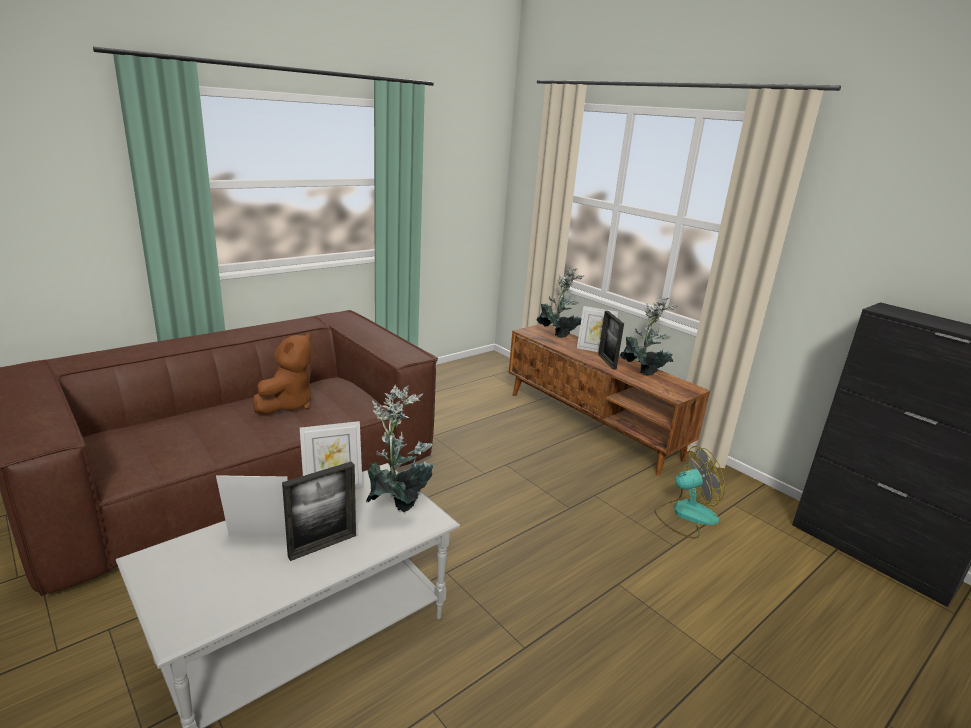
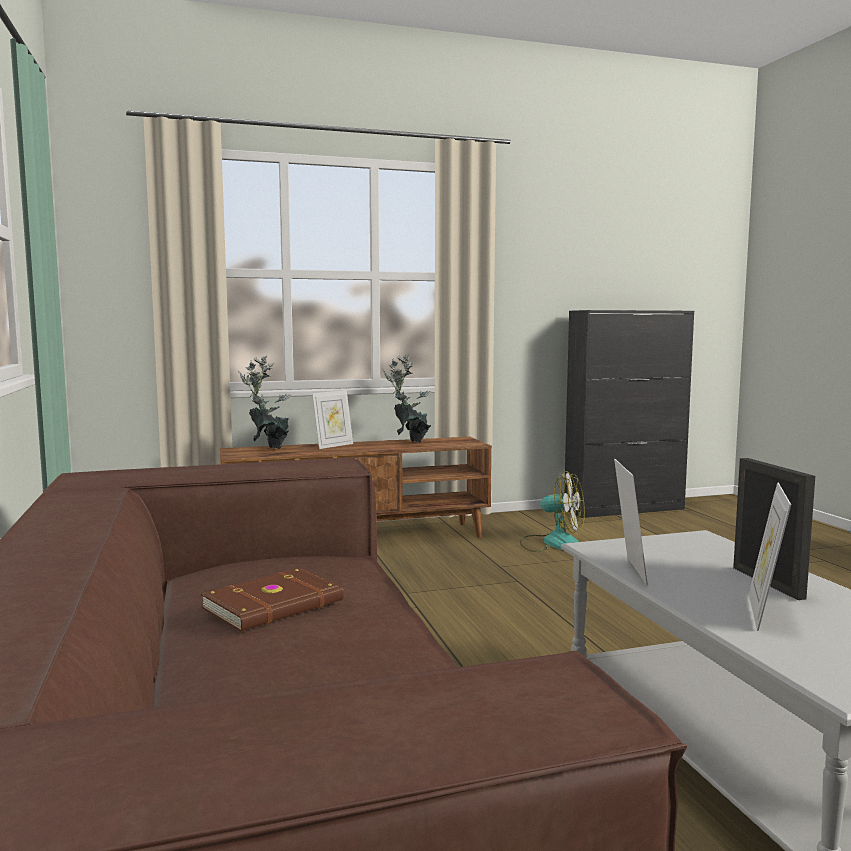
camera: 65 degrees left, 15 degrees down
(287, 404) = (275, 605): brown plush toy -> brown book
(398, 503) = (666, 545): potted plant -> none
(607, 361) = (371, 446): picture frame -> none
(685, 515) = (552, 543): fan -> fan turned 105 degrees clockwise

